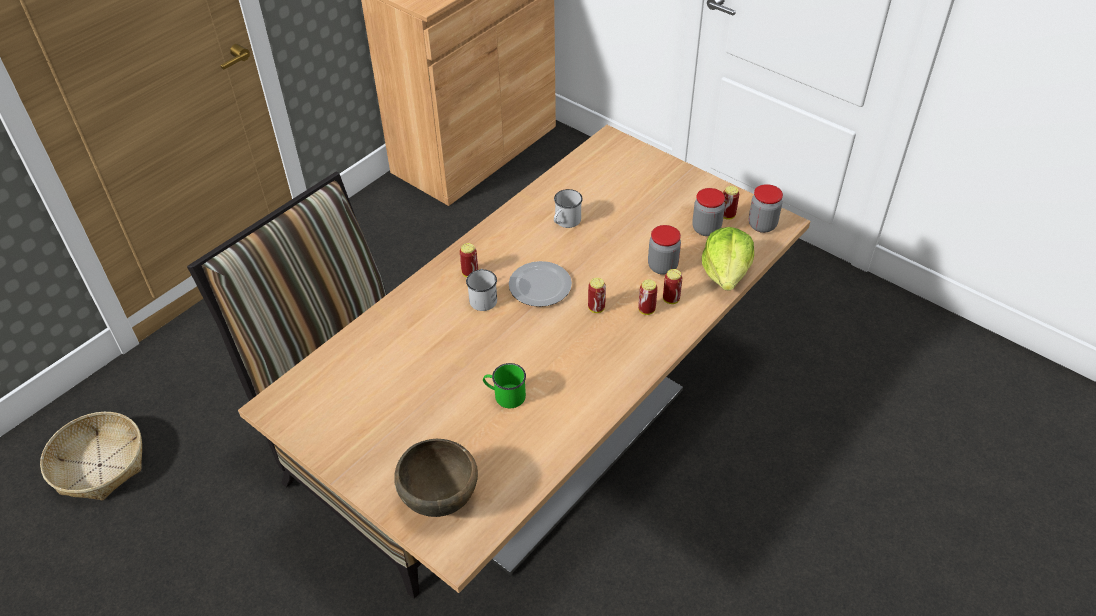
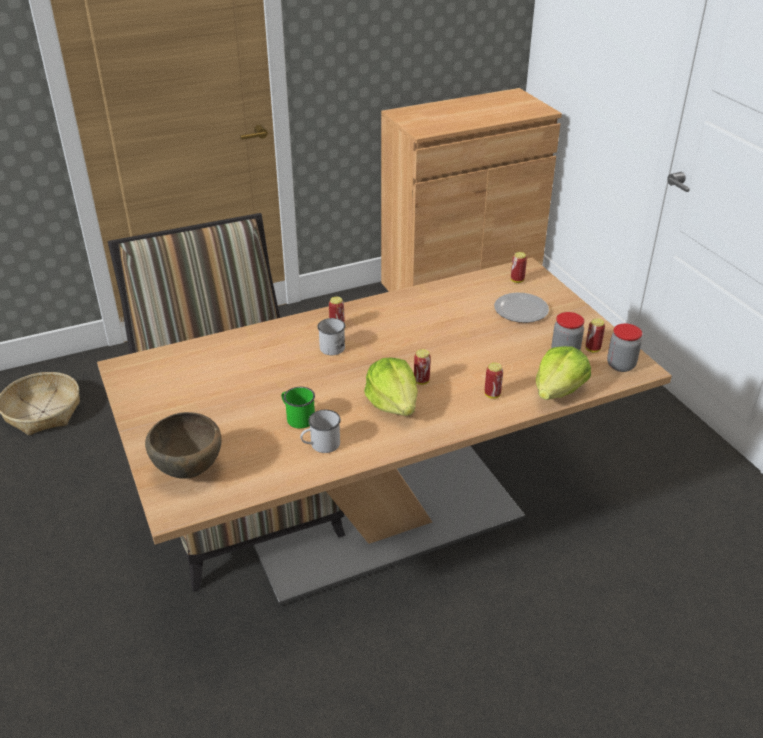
camera: 25 degrees right, 10 degrees down
(540, 287) = (386, 352): plate -> plate (520, 310)
(565, 222) = (443, 314): white mug -> white mug (321, 445)
(587, 343) = (393, 403): none -> lettuce
(646, 310) = (464, 396): can -> can (517, 280)
(662, 266) = (503, 369): jar -> none

